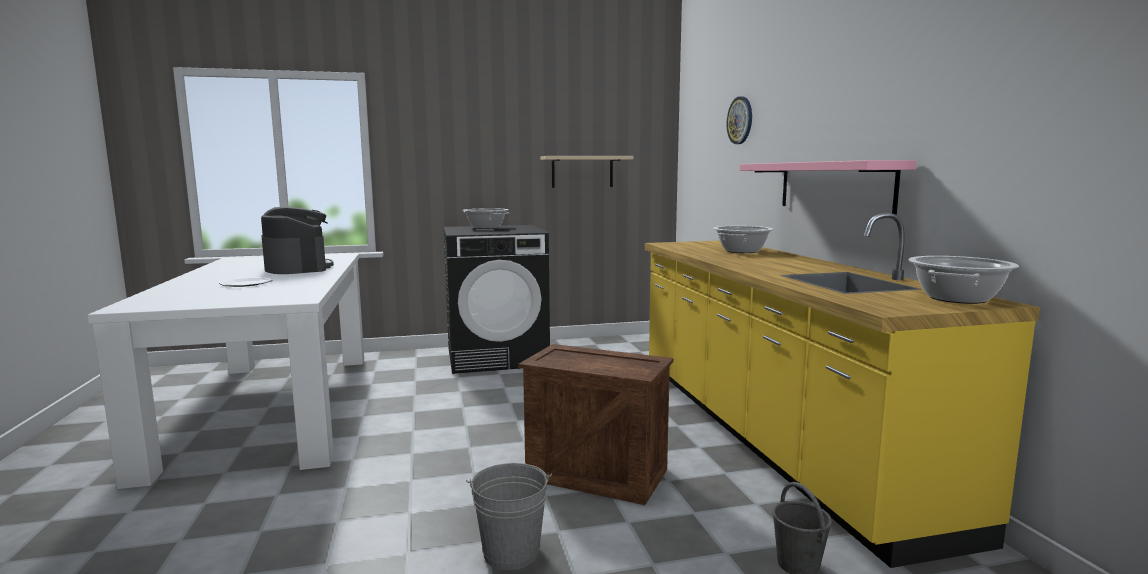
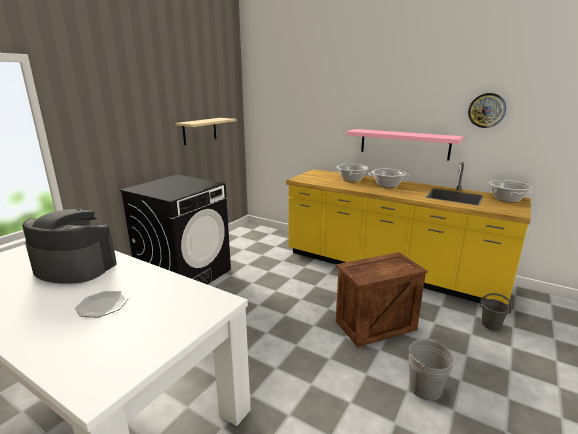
camera: 45 degrees left, 10 degrees up
(486, 227) = (161, 185): cooking pot -> cooking pot (387, 185)
(740, 120) = (317, 100): wall clock -> wall clock (486, 110)

